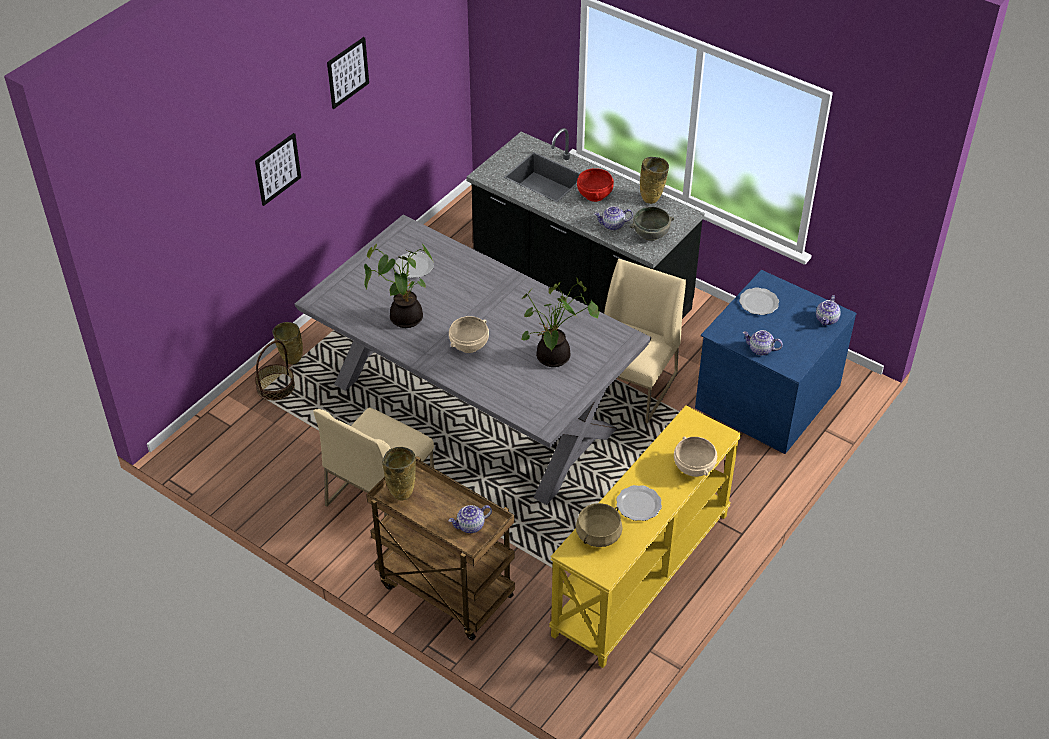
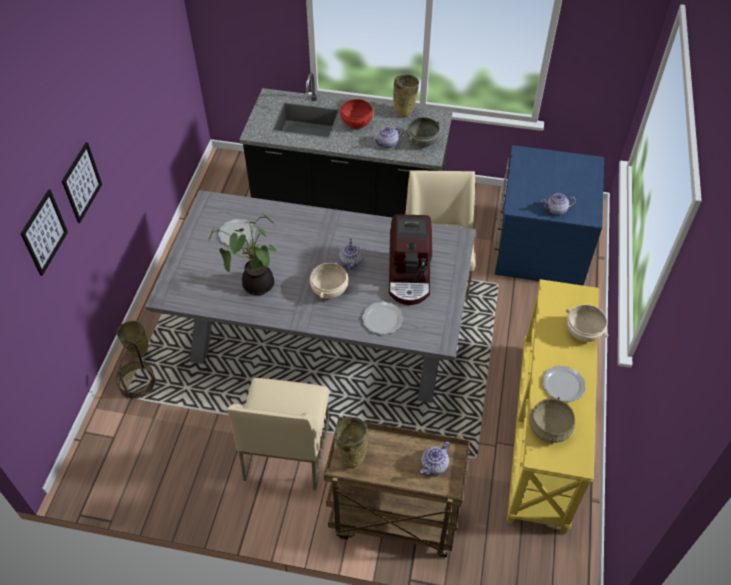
camera: 25 degrees left, 5 degrees up
(347, 72) = (113, 69): picture -> picture (44, 232)
(554, 359) = (410, 277): potted plant -> coffee machine
(758, 302) = (528, 172): plate -> plate (381, 319)
(827, 319) = (587, 169): teapot -> teapot (351, 262)

